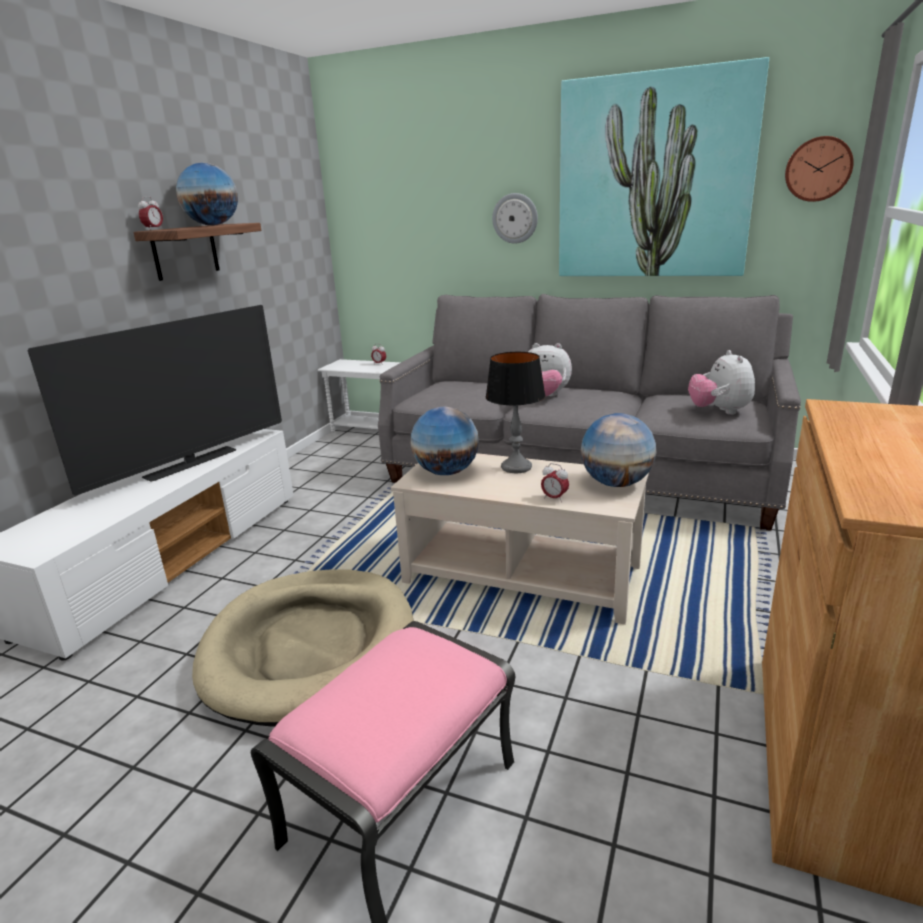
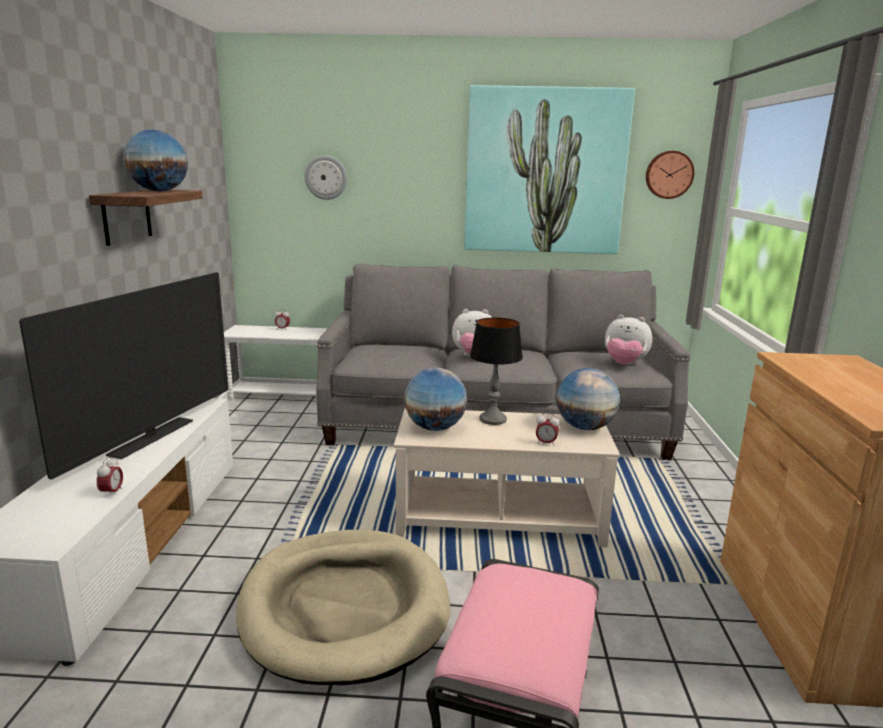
camera: 20 degrees left, 5 degrees down
(154, 230) = (110, 194): alarm clock -> alarm clock (112, 493)
(515, 218) = (423, 197): wall clock -> wall clock (326, 177)
(719, 411) = (624, 364): plush toy -> plush toy turned 45 degrees counterclockwise

